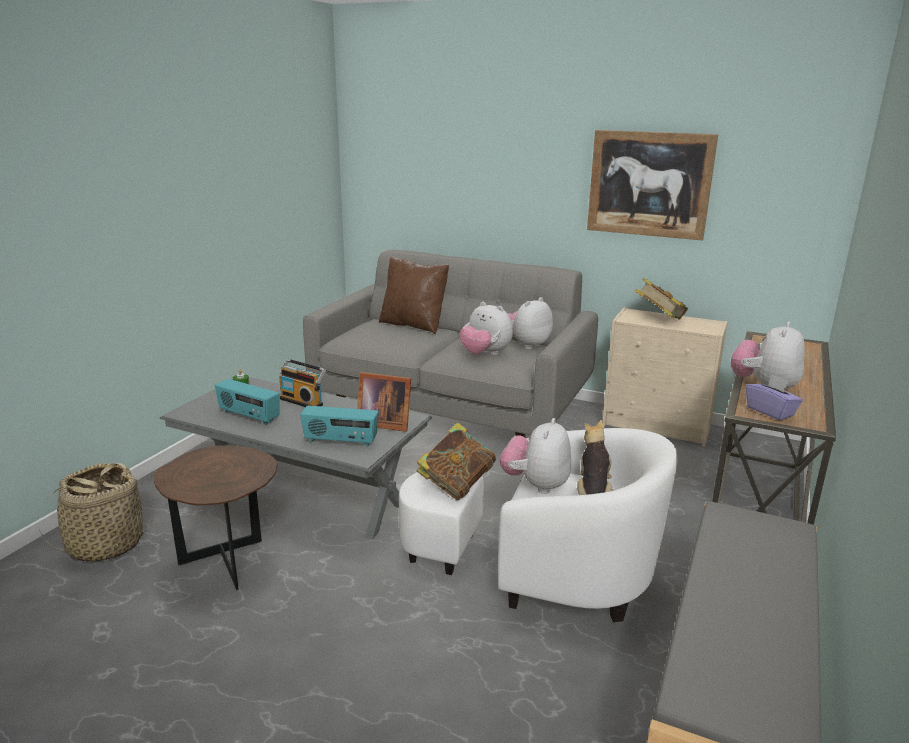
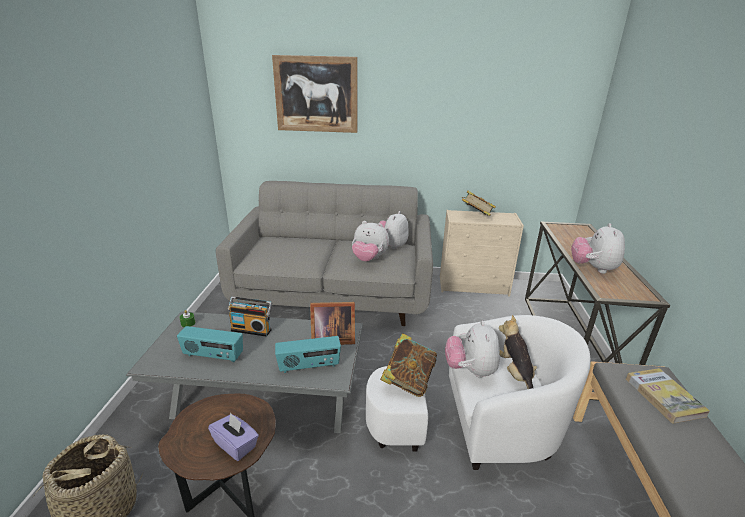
camera: 20 degrees left, 5 degrees up
(413, 325) = (299, 239): brown pillow -> none
(649, 184) = (463, 123): picture -> picture (316, 94)
(769, 548) = (664, 397): none -> book
(770, 411) = (617, 290): purple tissue box -> purple tissue box (236, 445)

